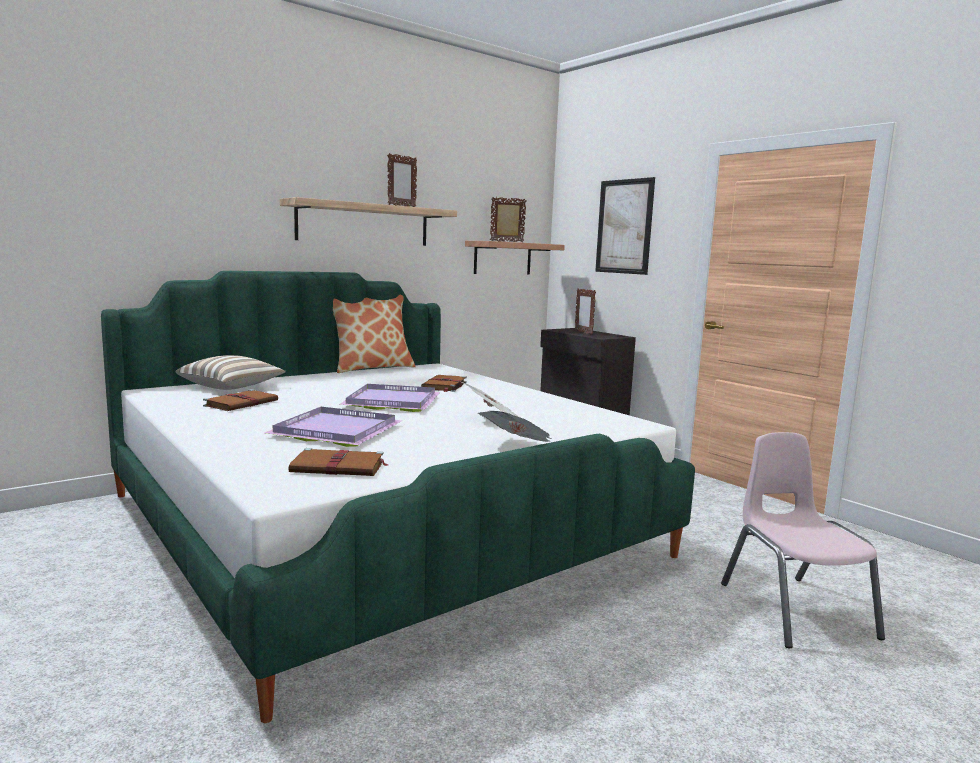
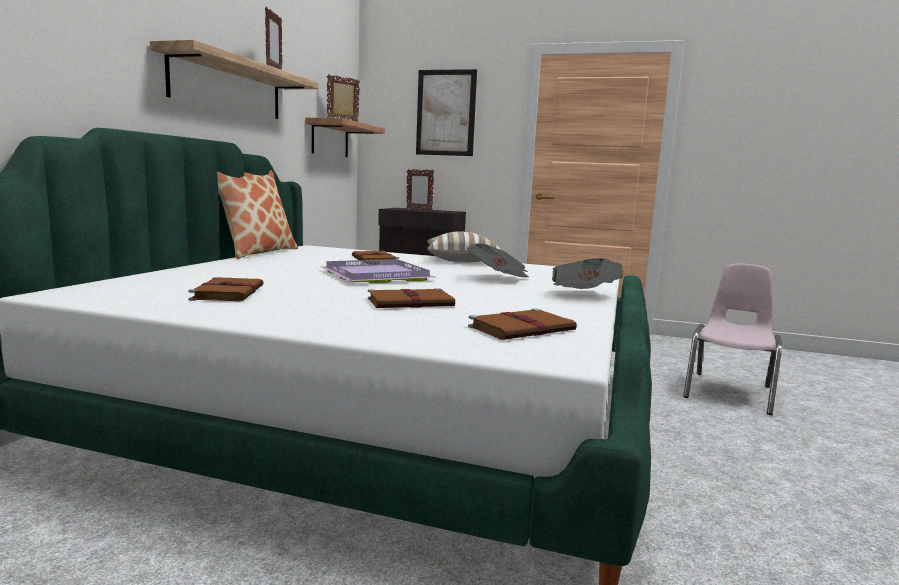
camera: 35 degrees left, 0 degrees up
(232, 387) = (158, 280): pillow -> pillow (461, 261)
(335, 430) = (412, 302): purple tray -> brown book
(795, 610) = (730, 392): pink chair -> pink chair turned 75 degrees clockwise

